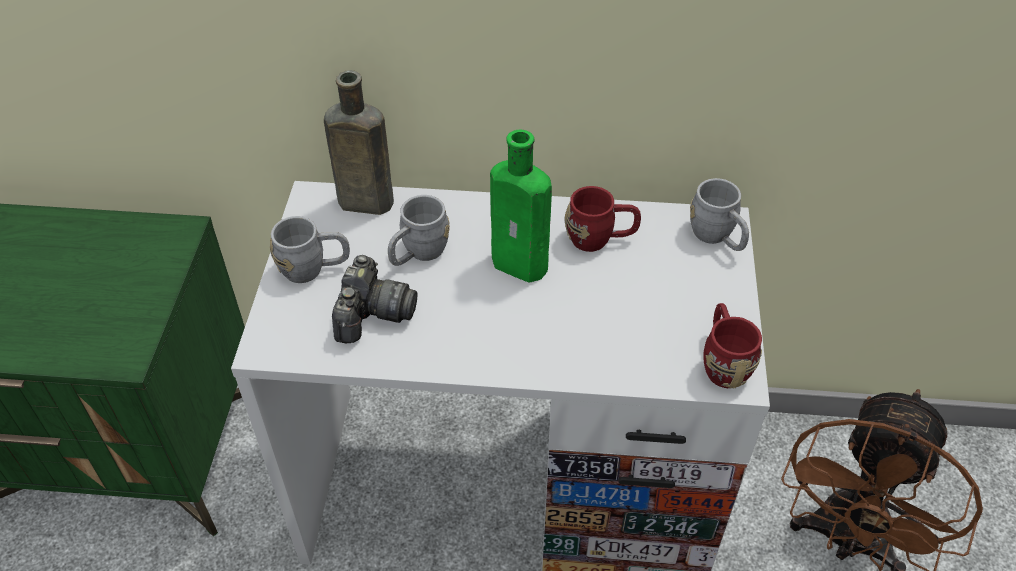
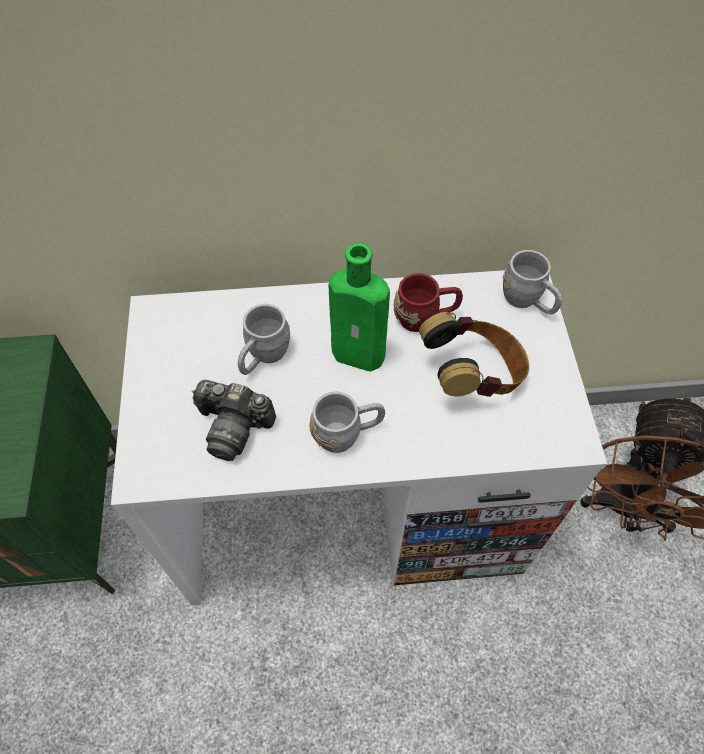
camera: 10 degrees left, 10 degrees up
(314, 269) = (169, 387): grey mug -> grey mug (347, 434)
(362, 202) = (199, 310): brown bottle -> none
(372, 314) = (234, 426): camera -> camera turned 105 degrees clockwise
(639, 301) = (473, 376): none -> headphones
(723, 362) = (558, 426): red mug -> none

